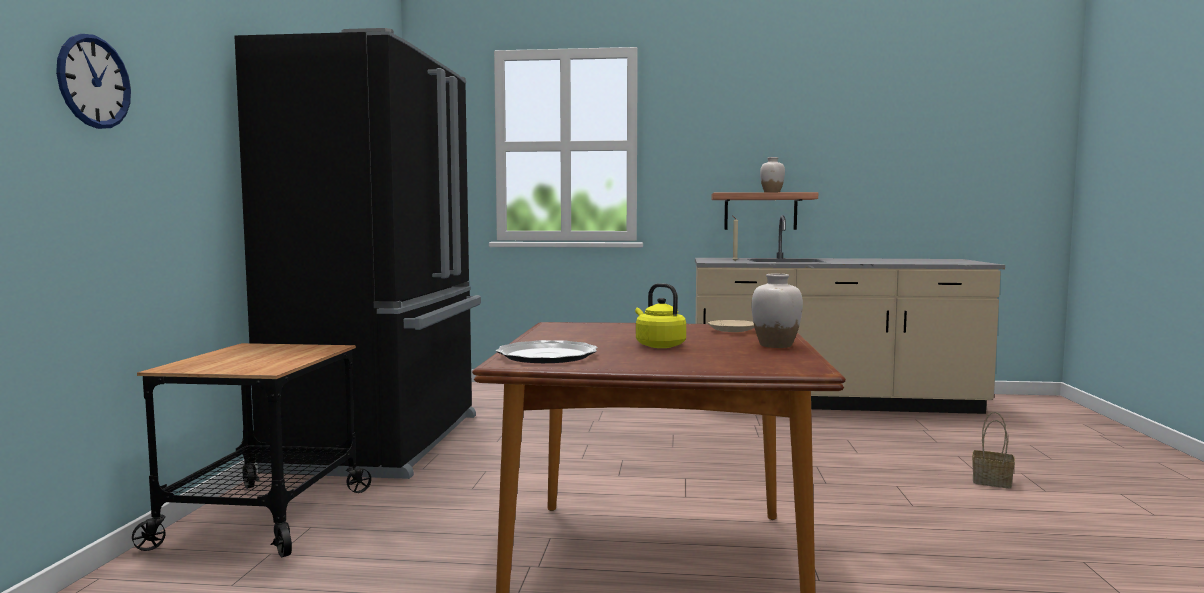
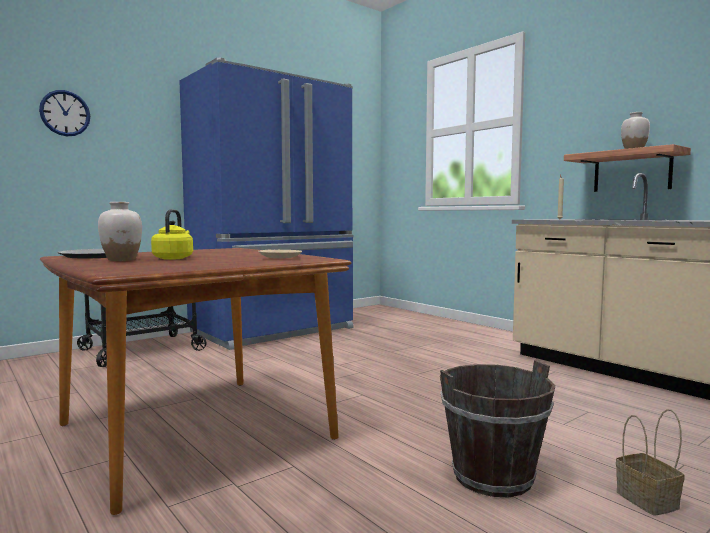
camera: 45 degrees right, 0 degrees up
(385, 442) = (275, 331): black fridge -> blue fridge
(775, 345) = (223, 264): white vase -> white vase (122, 260)
(915, 501) = (493, 477): none -> brown bucket

